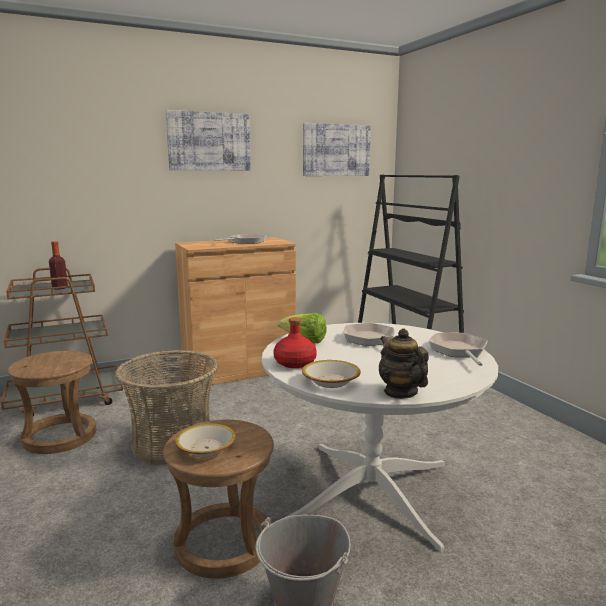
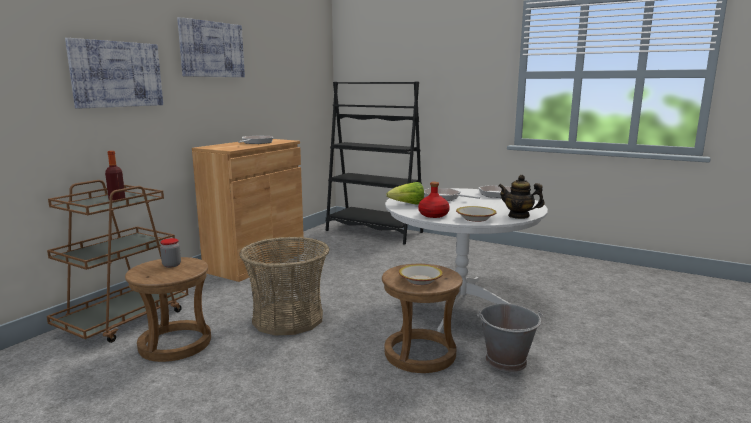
camera: 35 degrees left, 0 degrees up
(61, 359) = (171, 265): none -> jar
(336, 150) = (298, 60): picture -> picture (117, 74)

